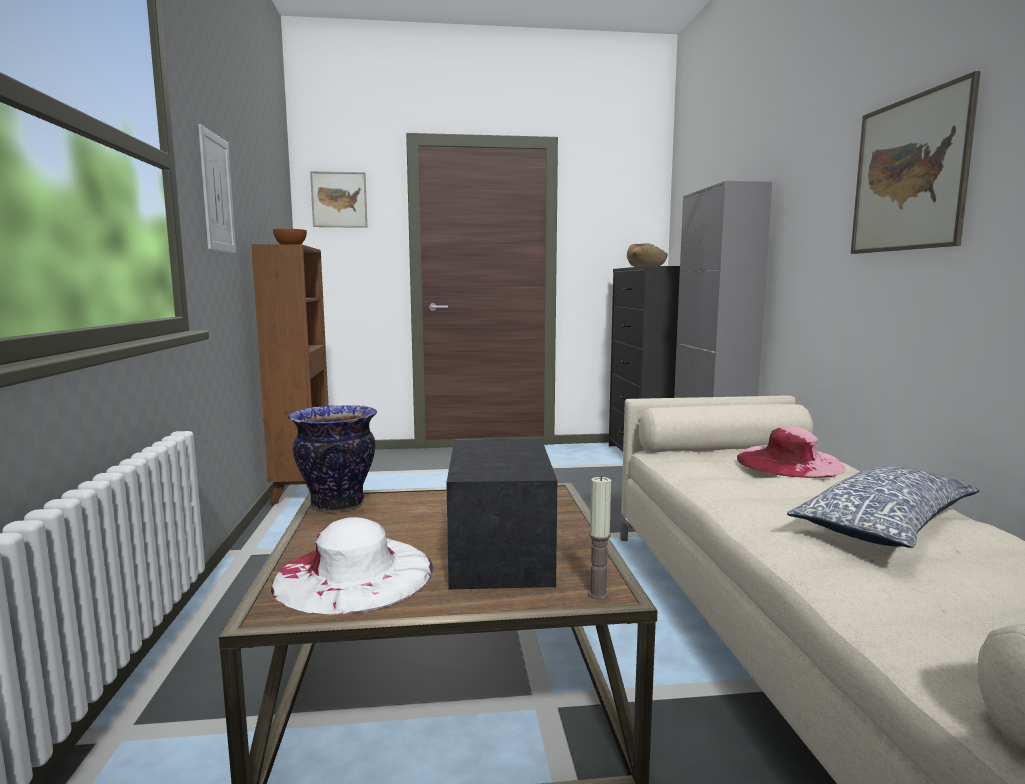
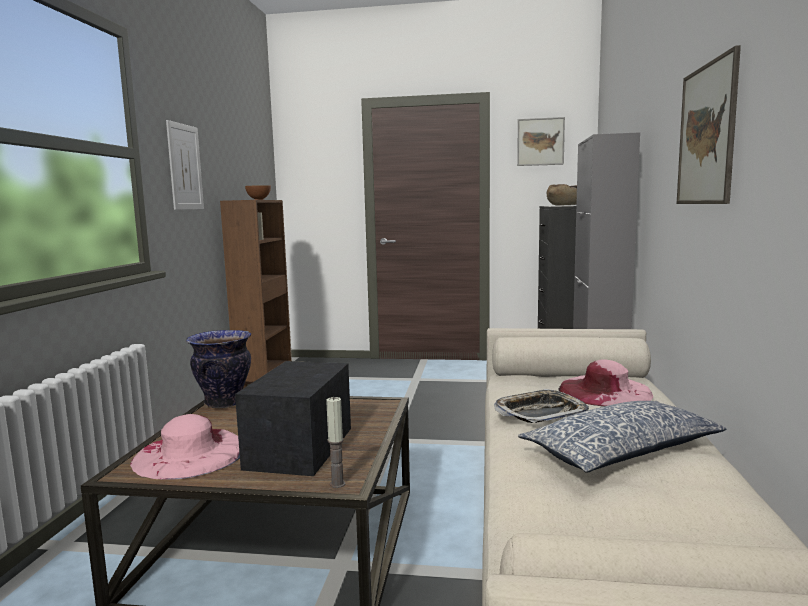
camera: 15 degrees right, 0 degrees up
(339, 199) = (309, 156): picture -> picture (540, 142)
(354, 574) = (190, 454): white hat -> pink hat
(752, 489) = (540, 413): none -> tray

